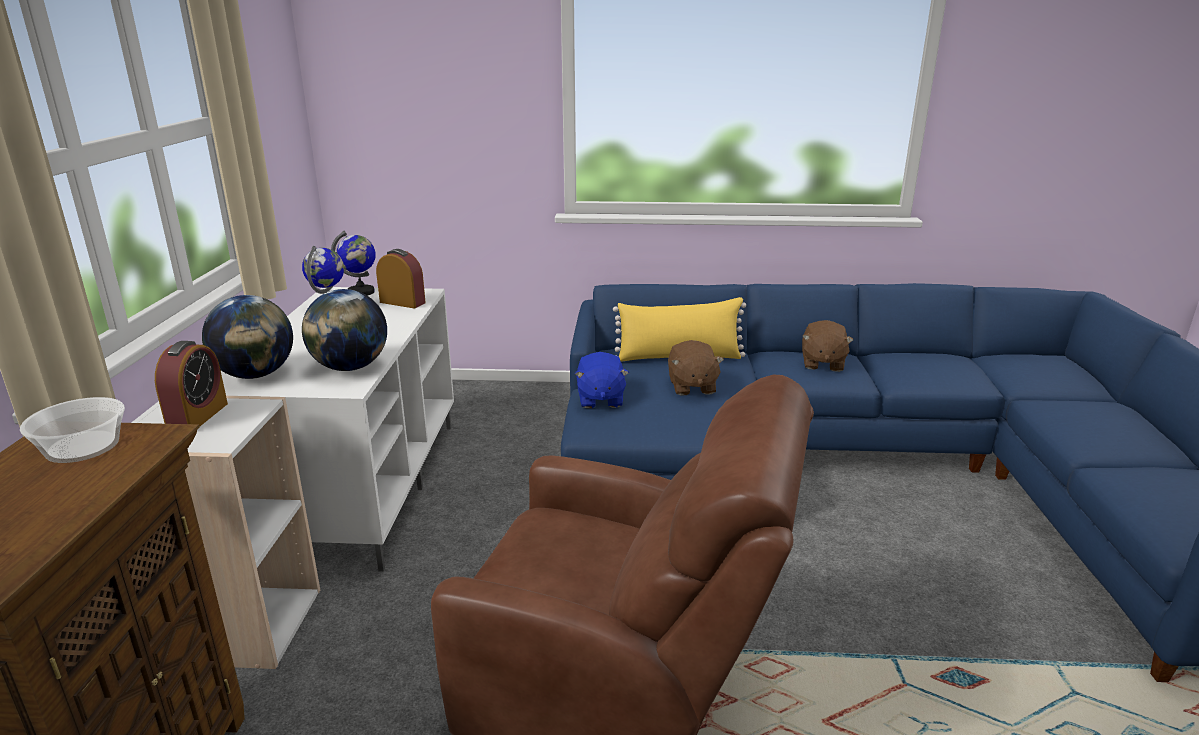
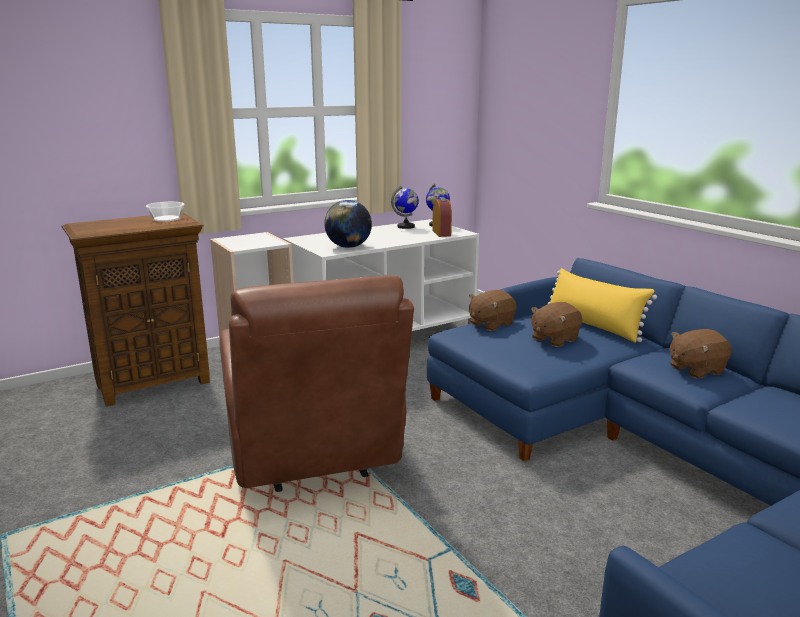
camera: 55 degrees right, 5 degrees down
(198, 416) = (255, 240): alarm clock -> none
(256, 375) = (315, 239): globe -> none
(600, 399) = (490, 324): blue plush toy -> brown plush toy

